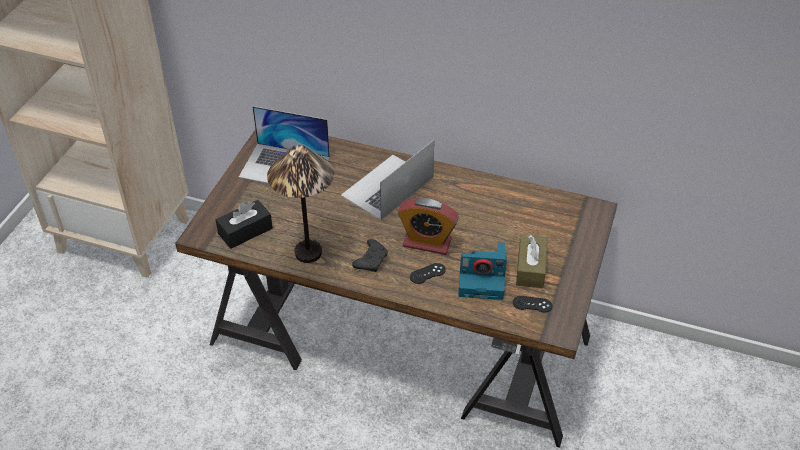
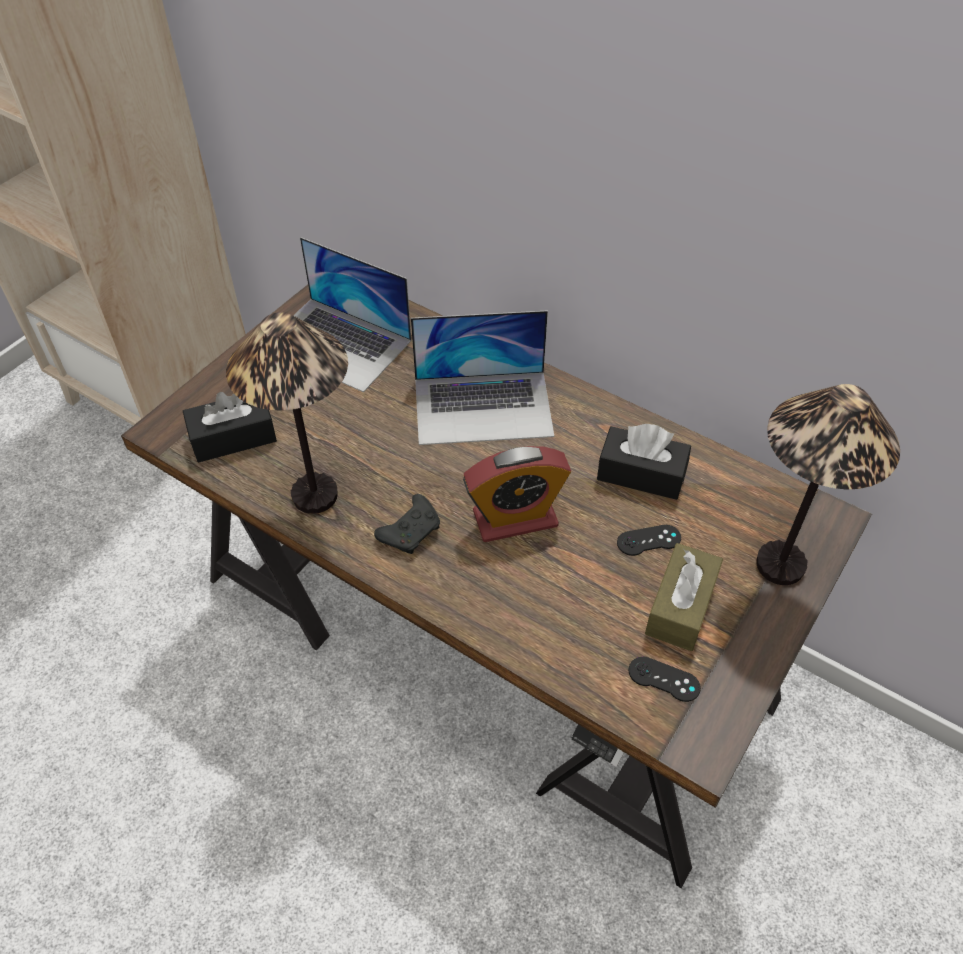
camera: 15 degrees right, 5 degrees up
(387, 187) = (483, 407): laptop -> laptop turned 150 degrees counterclockwise
(427, 242) = (515, 519): alarm clock -> alarm clock turned 45 degrees counterclockwise
(427, 273) = (497, 576): black game controller -> black game controller (649, 540)
(483, 279) = (589, 609): camera -> none
(489, 206) = (641, 474): none -> black tissue box
(576, 237) = (780, 564): none -> table lamp

